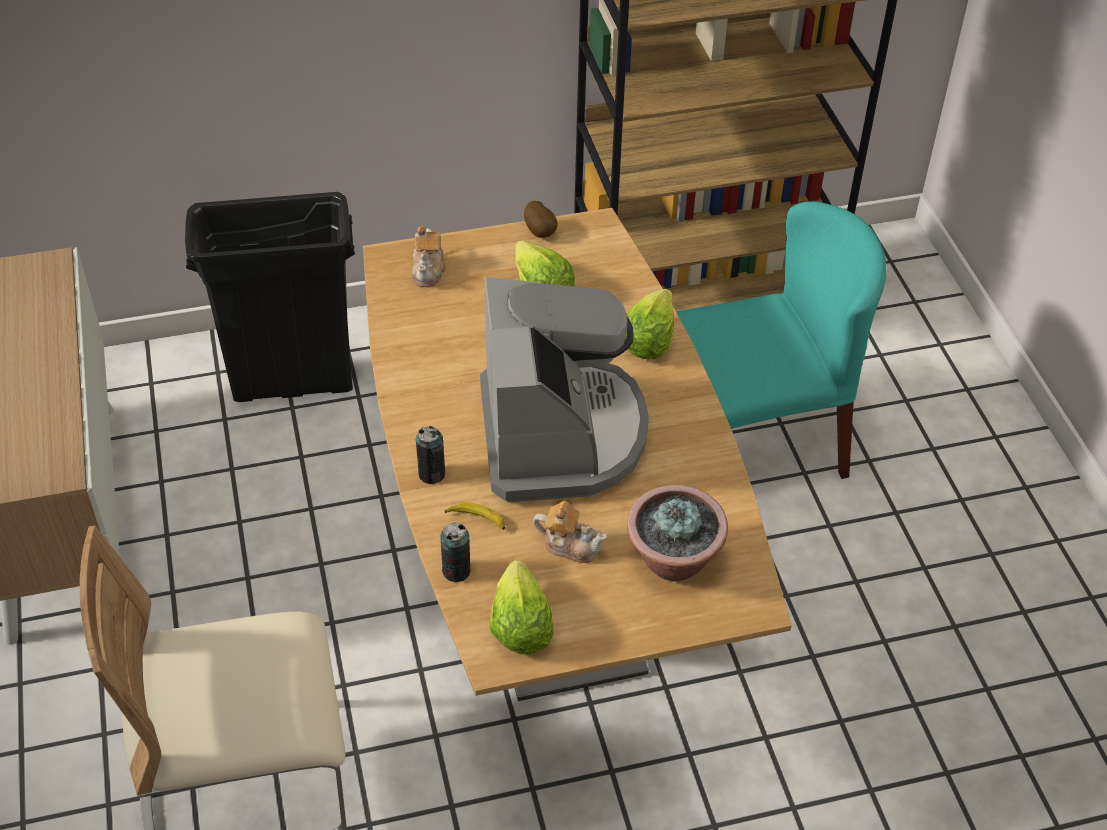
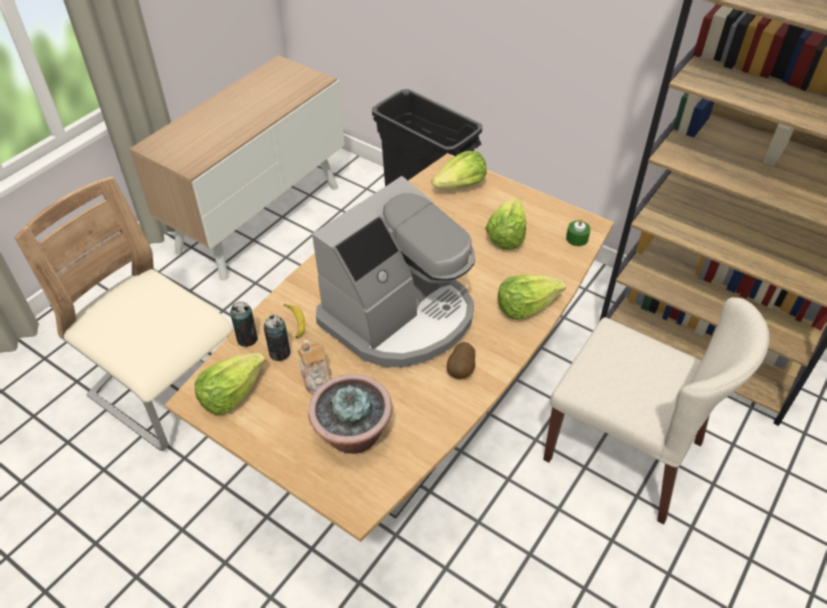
camera: 50 degrees right, 0 degrees up
(428, 270) = (461, 186): teapot -> lettuce
(432, 474) = (310, 283): can -> can (280, 353)
(541, 232) = (551, 207): potato -> potato (461, 370)
(604, 246) = (577, 238): none -> green candle
(751, 443) = (625, 451): turquoise chair -> beige chair

